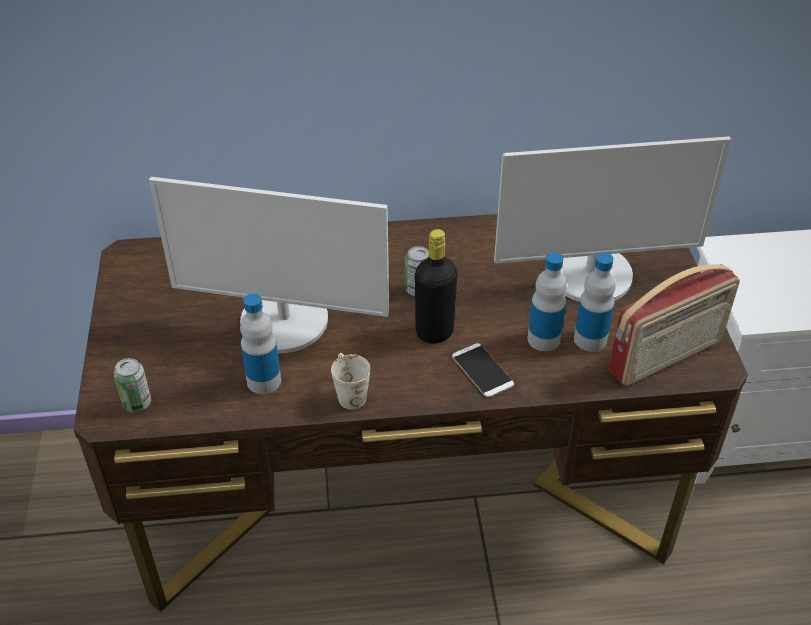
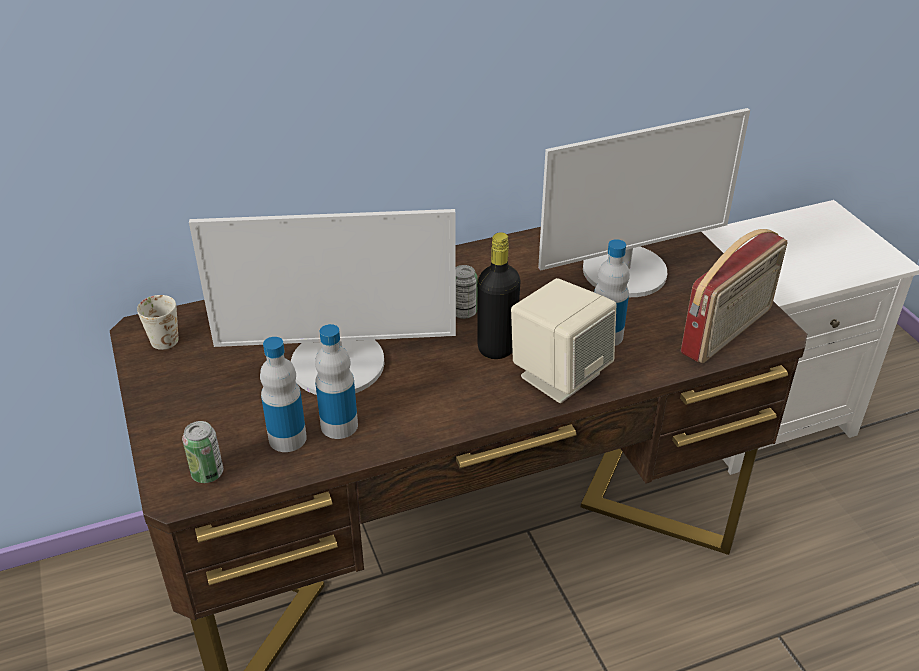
camera: 15 degrees left, 5 degrees down
(348, 392) = (433, 420): white mug -> white mug (160, 336)
(482, 371) = (559, 375): phone -> beige speaker
(590, 339) = (650, 328): bottle -> bottle (287, 438)

